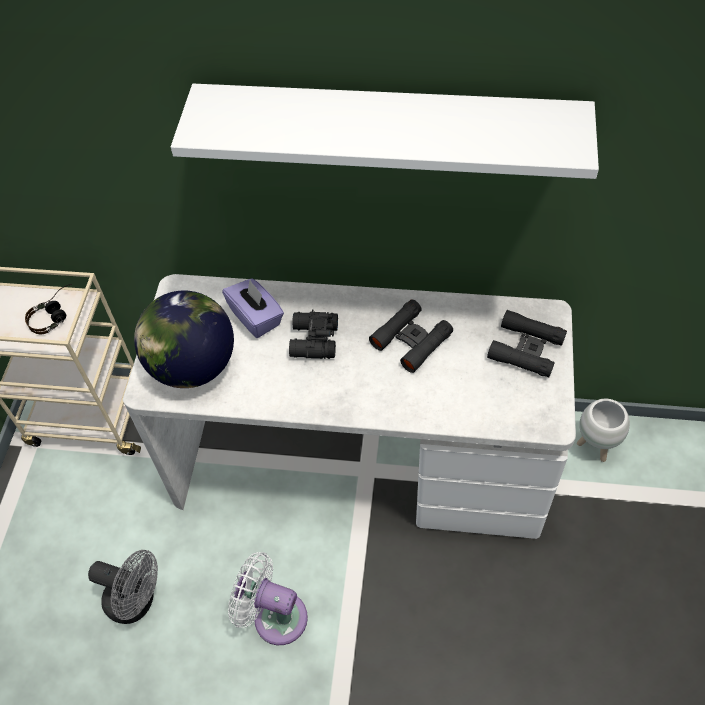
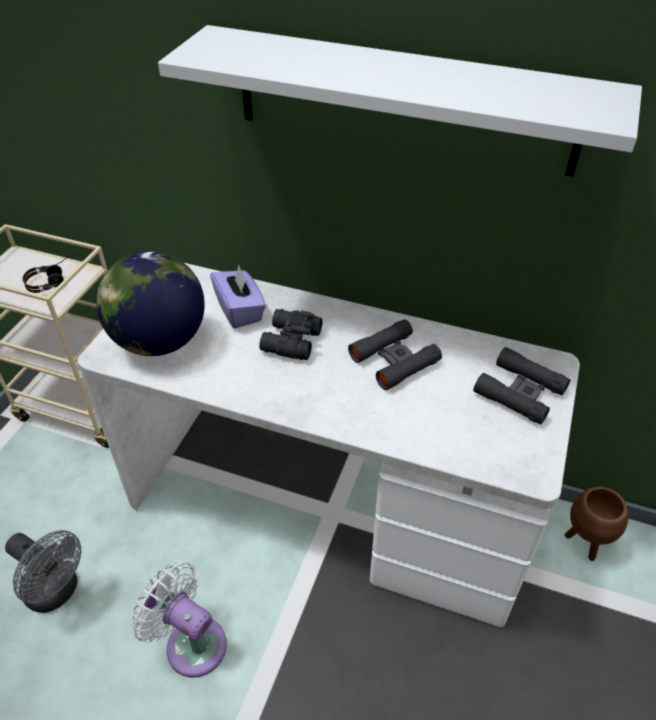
camera: 10 degrees right, 10 degrees down
(595, 446) = (585, 543): white planter -> brown planter

